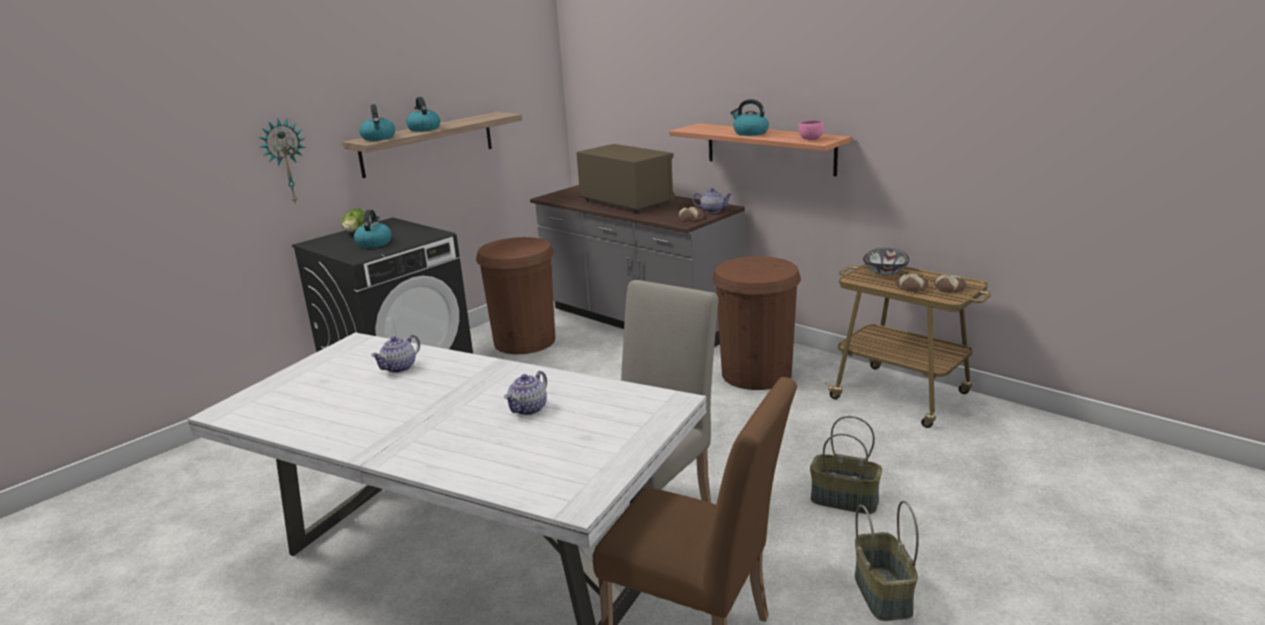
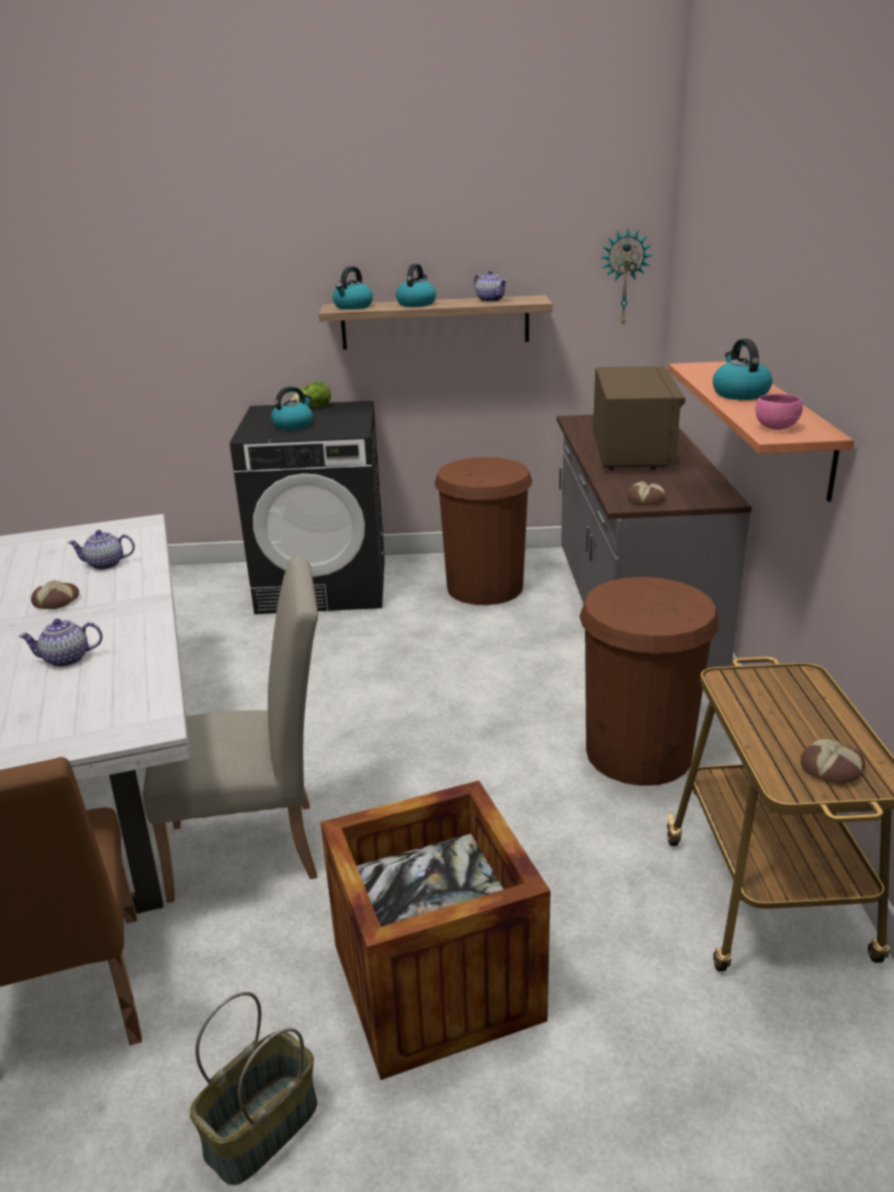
camera: 45 degrees right, 5 degrees up
(285, 161) = (253, 316): wall clock -> wall clock (624, 277)
(712, 210) = (697, 498): teapot -> teapot (491, 300)
(843, 500) = (436, 981): basket -> crate
(886, 272) = (796, 692): bowl -> none
(912, 287) = (773, 735): bread -> bread (57, 601)

